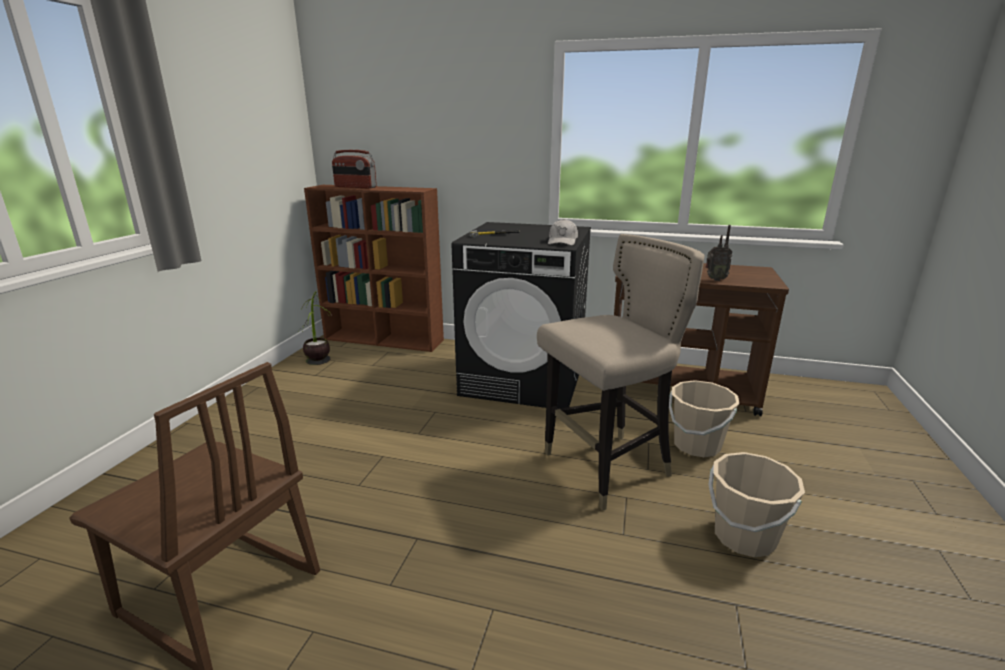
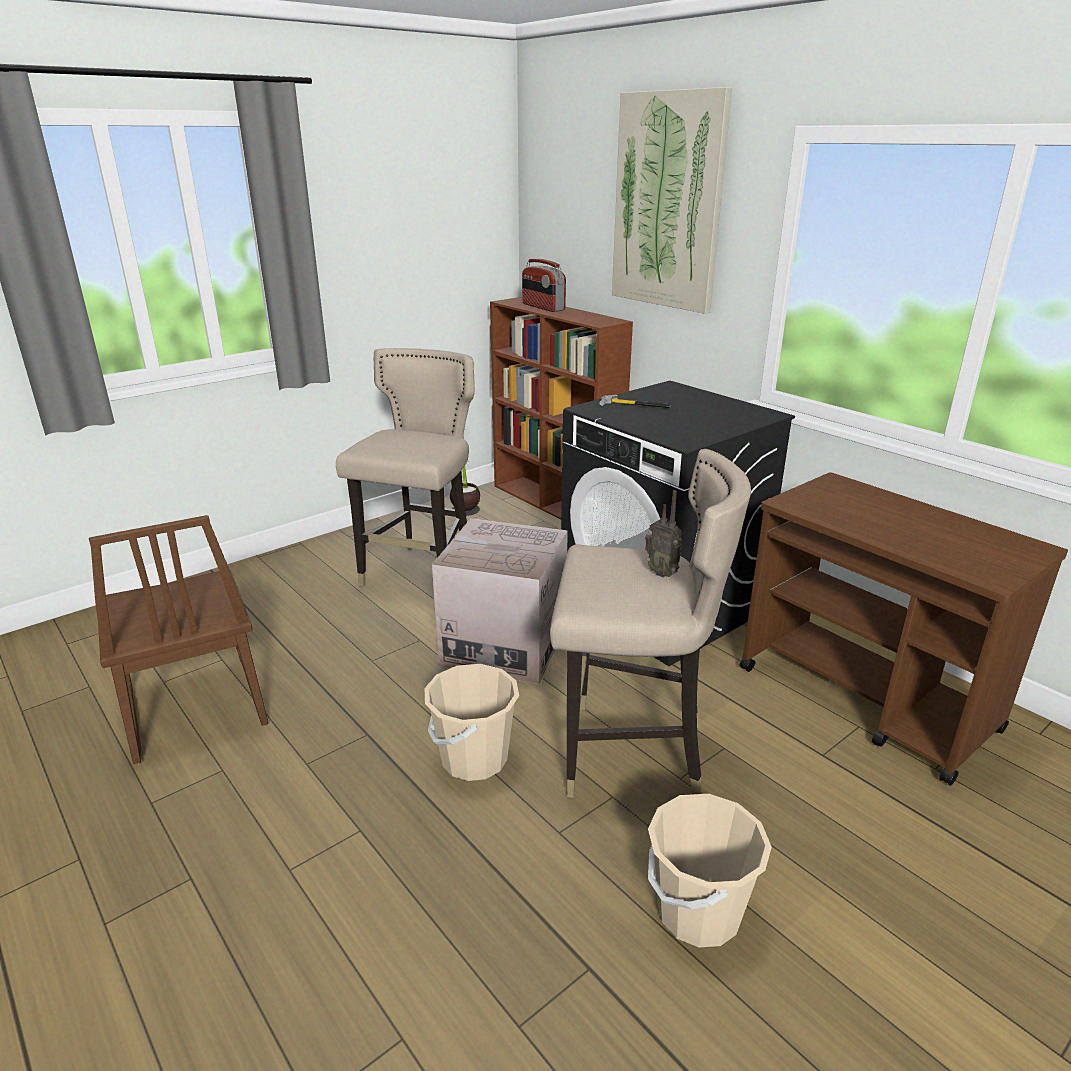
camera: 35 degrees right, 5 degrees up
(332, 412) = (422, 574): none -> beige stool
(451, 436) = (504, 645): none -> cardboard box
(456, 99) = (668, 202): none -> picture
(562, 241) = (697, 435): white cap -> none
(696, 445) = (787, 780): beige bucket -> beige bucket (474, 758)
(714, 279) = (908, 545): radio -> radio (662, 572)

